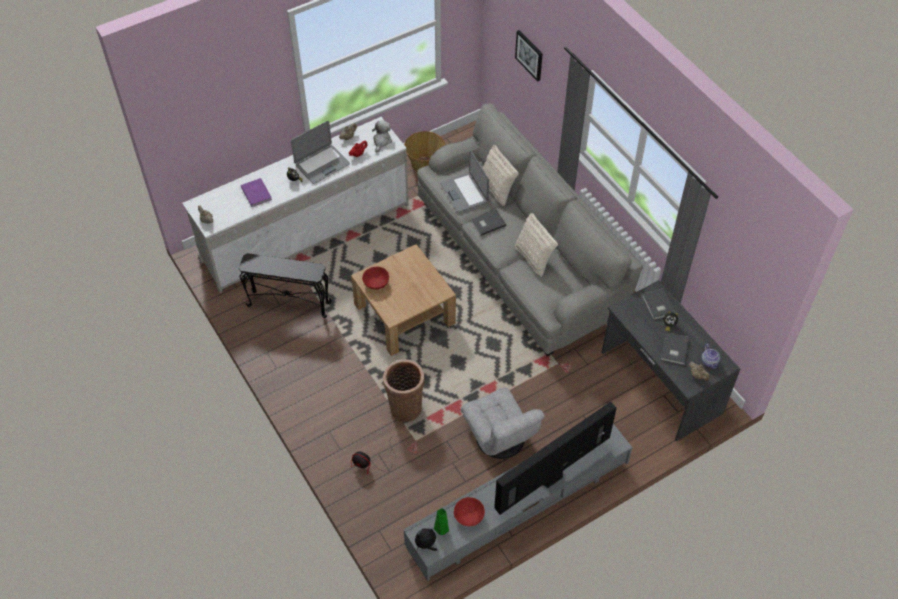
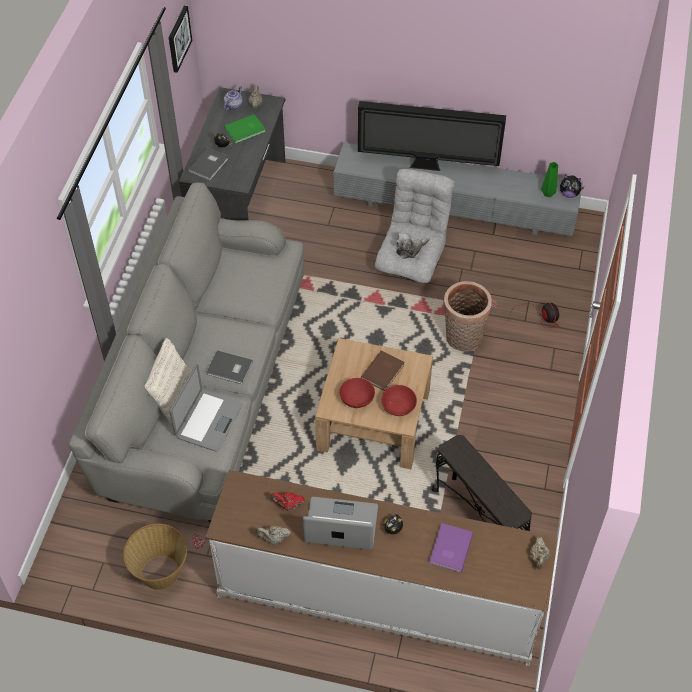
camera: 135 degrees left, 0 degrees up
(305, 233) = (379, 597): white cabinet -> brown cabinet
(381, 141) = (244, 501): plush toy -> plush toy (410, 249)
(406, 296) = (384, 371): none -> brown book
(469, 516) = (517, 187): red bowl -> red bowl (356, 399)
(529, 55) = (23, 358): picture -> picture (178, 38)
(534, 259) = (234, 304): beige pillow -> none
(674, 349) = (246, 130): grey book -> green book

